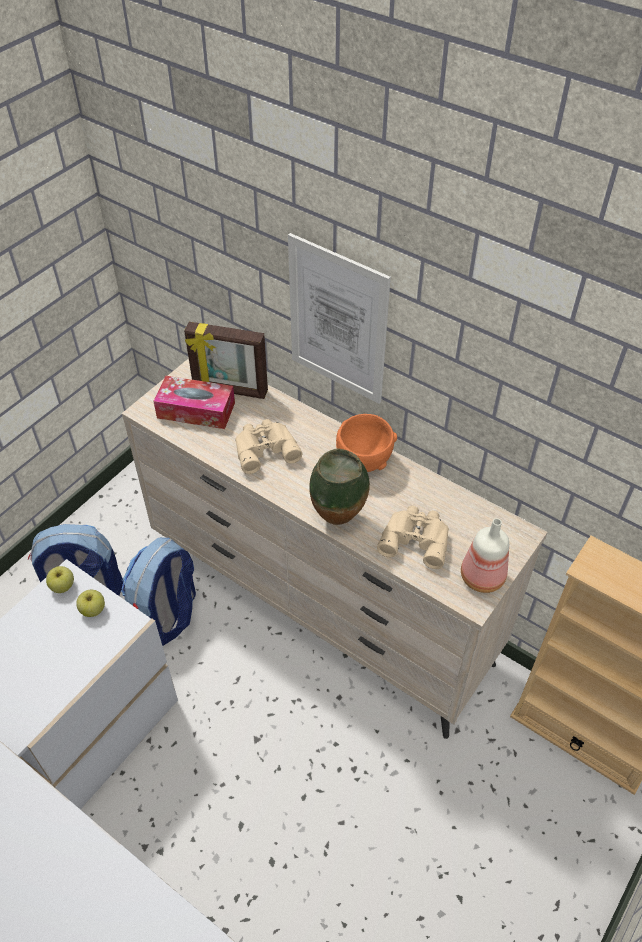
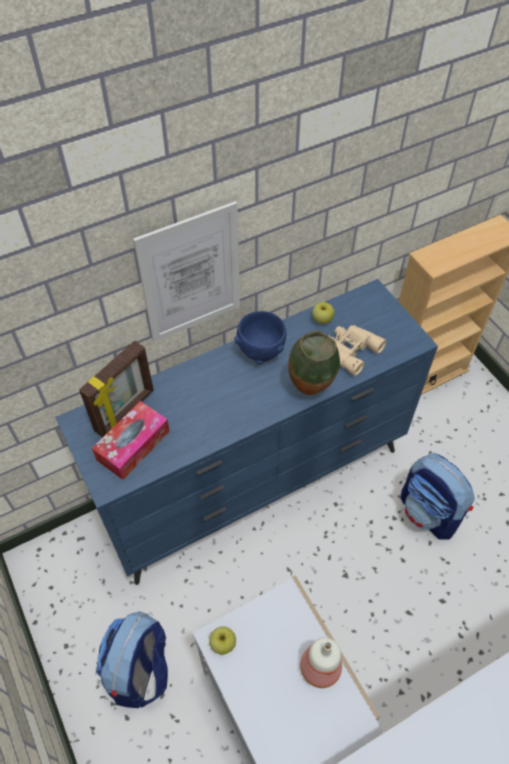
camera: 65 degrees left, 5 degrees up
(93, 609) = (261, 623): apple -> apple (322, 319)
(167, 616) = (203, 605): backpack -> backpack (429, 513)
(264, 448) = (209, 410): beige binoculars -> none
(322, 607) = (255, 483): beige dresser -> blue dresser
(363, 461) = (260, 351): orange bowl -> blue bowl
(480, 577) = (399, 329): bottle -> bottle (319, 669)

